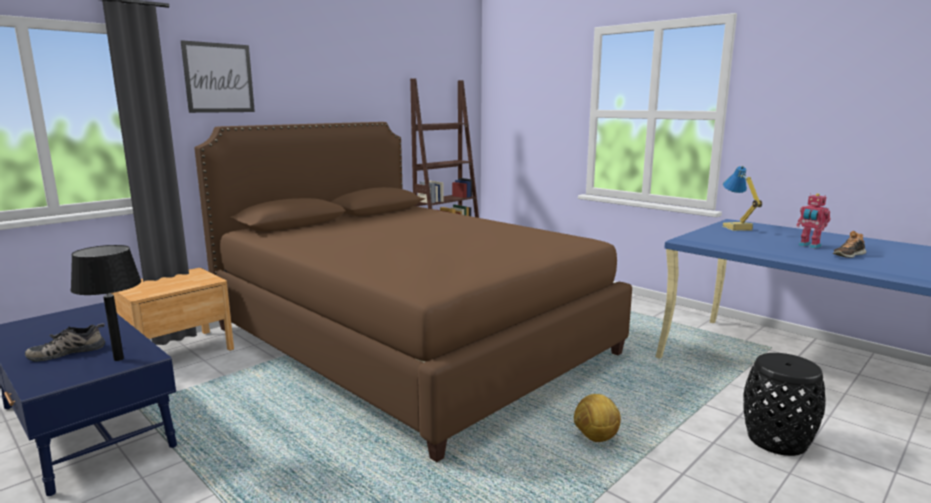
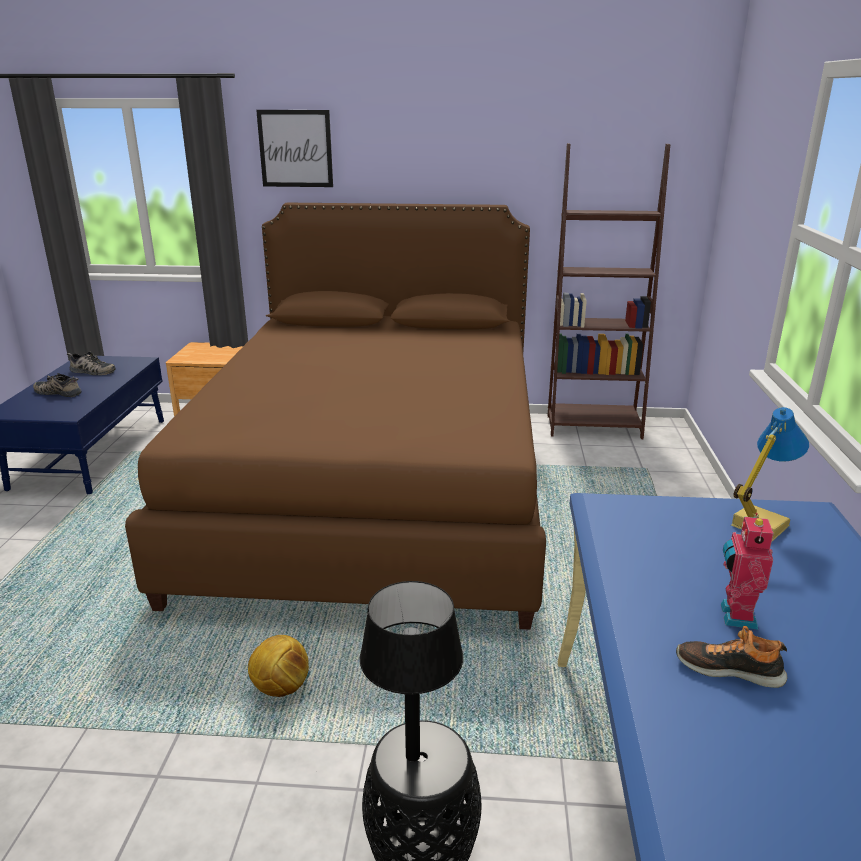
camera: 50 degrees right, 10 degrees up
(54, 330) = (91, 371): none -> shoe
(118, 359) = (59, 409): black table lamp -> black table lamp (412, 755)

